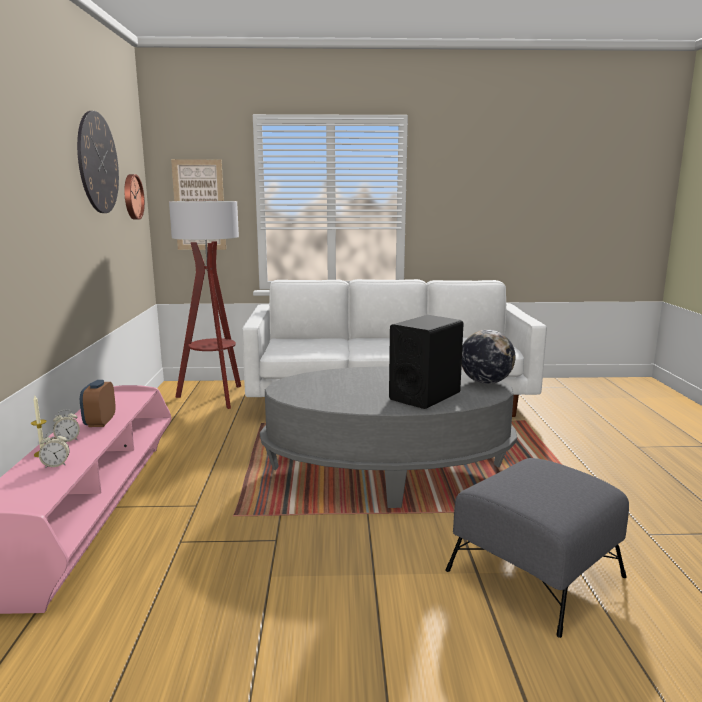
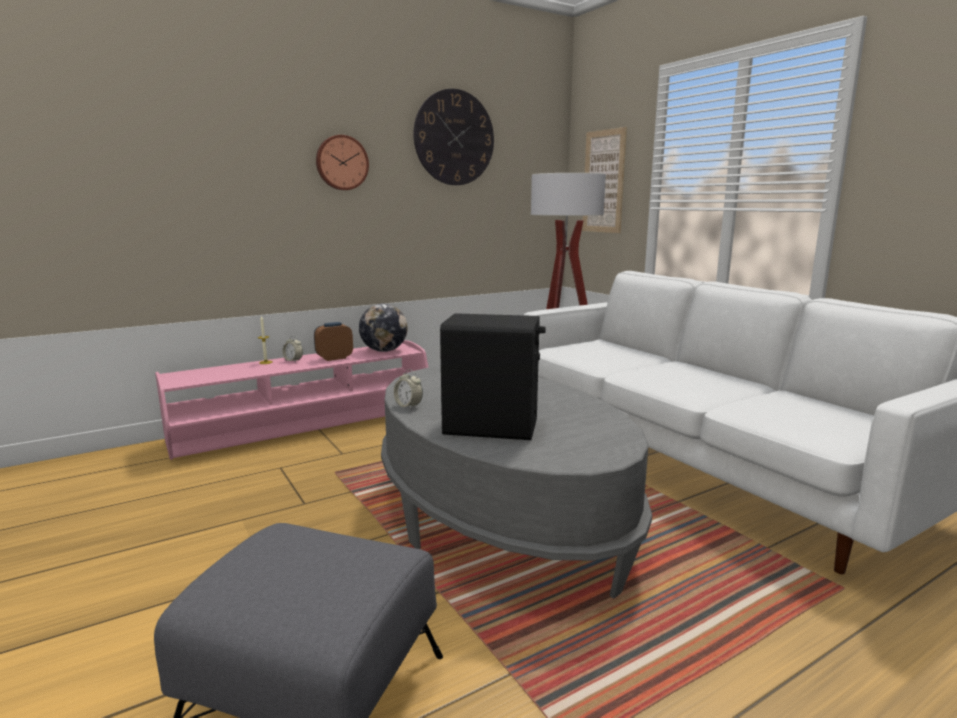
camera: 60 degrees right, 0 degrees up
(56, 465) = (248, 370): alarm clock -> alarm clock (408, 406)
(132, 197) = (525, 172): wall clock -> wall clock (341, 163)
(485, 382) = (608, 449): globe -> globe (384, 351)

